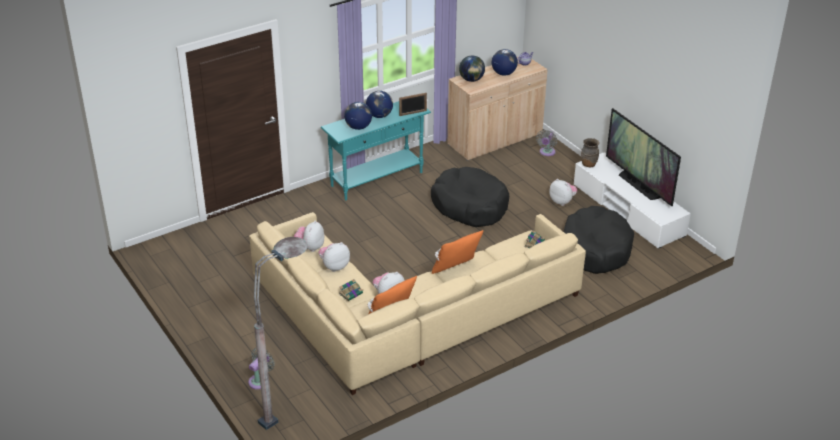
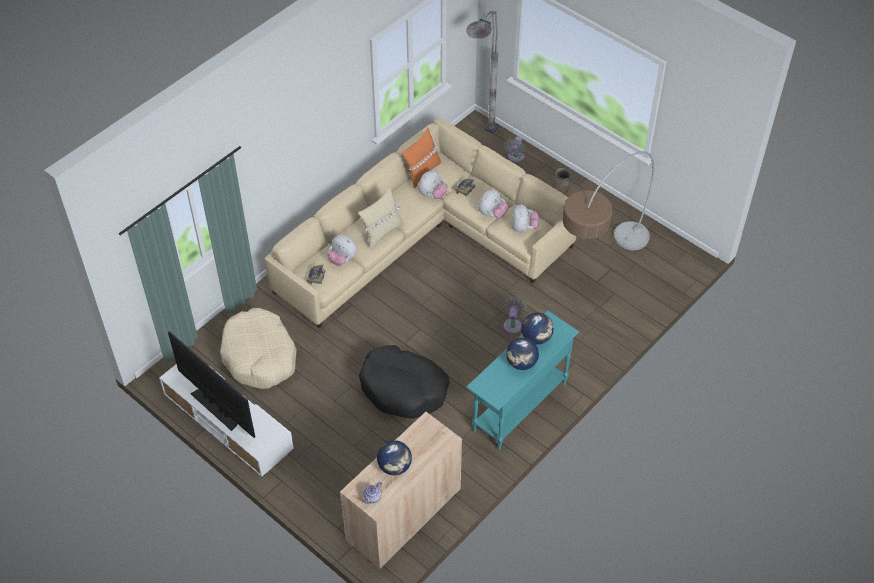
camera: 165 degrees right, 15 degrees up
(240, 261) = (600, 264): none -> floor lamp
(413, 113) = (485, 377): picture frame -> none
(456, 270) = (382, 233): orange pillow -> beige pillow
(471, 80) = (432, 442): globe -> none
(546, 152) = (333, 504): grey fan -> grey fan (512, 324)
(562, 201) = (303, 419): plush toy -> plush toy (342, 259)
(588, 164) = (275, 432): brown vase -> brown vase (561, 191)
(596, 249) = (259, 356): black dog bed -> beige dog bed

